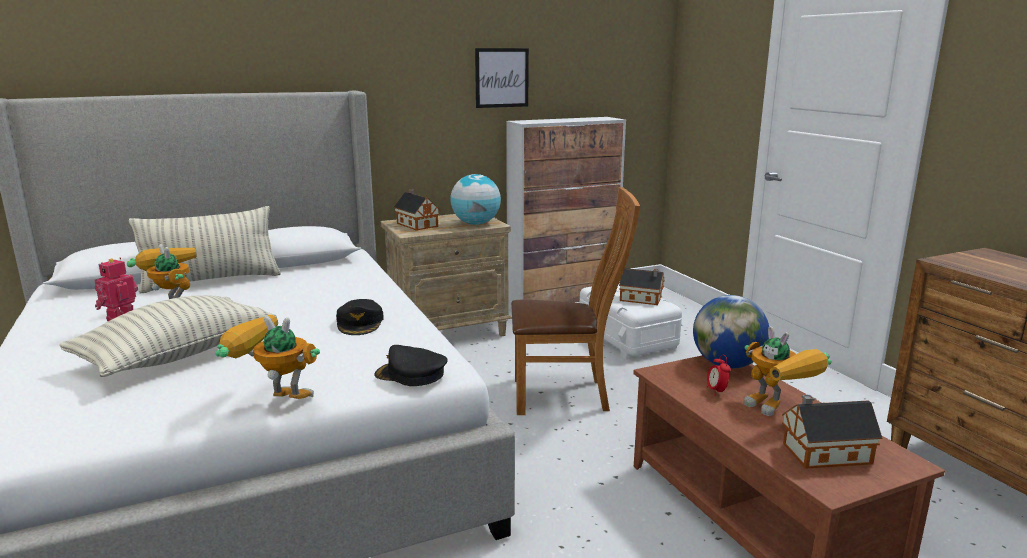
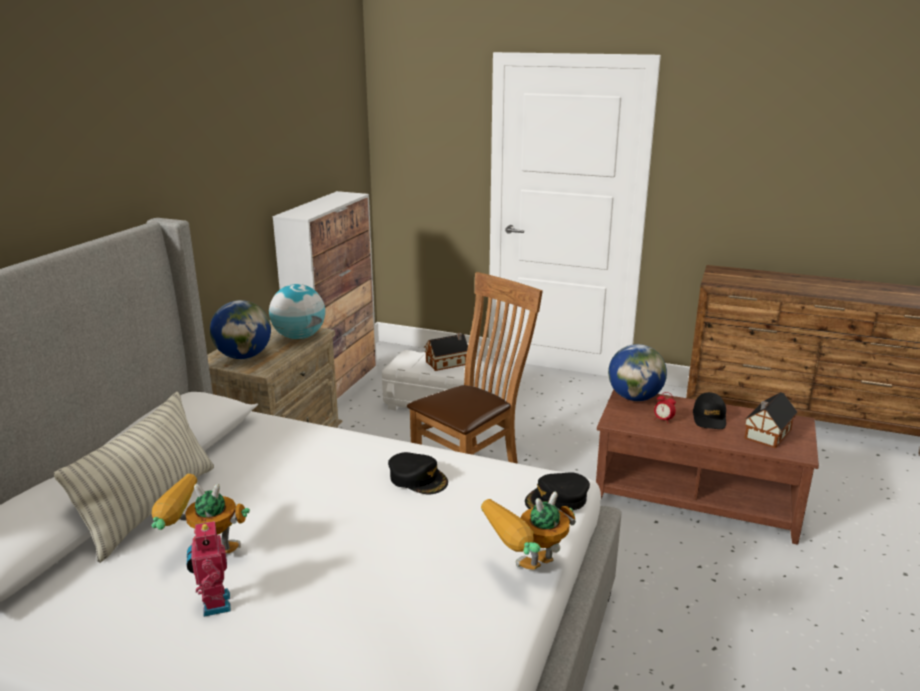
camera: 45 degrees left, 5 degrees up
(177, 355) = (349, 591): pillow -> none
(416, 224) = (243, 356): toy house -> globe
(501, 78) = (263, 170): picture -> none
(778, 411) = (709, 418): toy robot -> black cap

